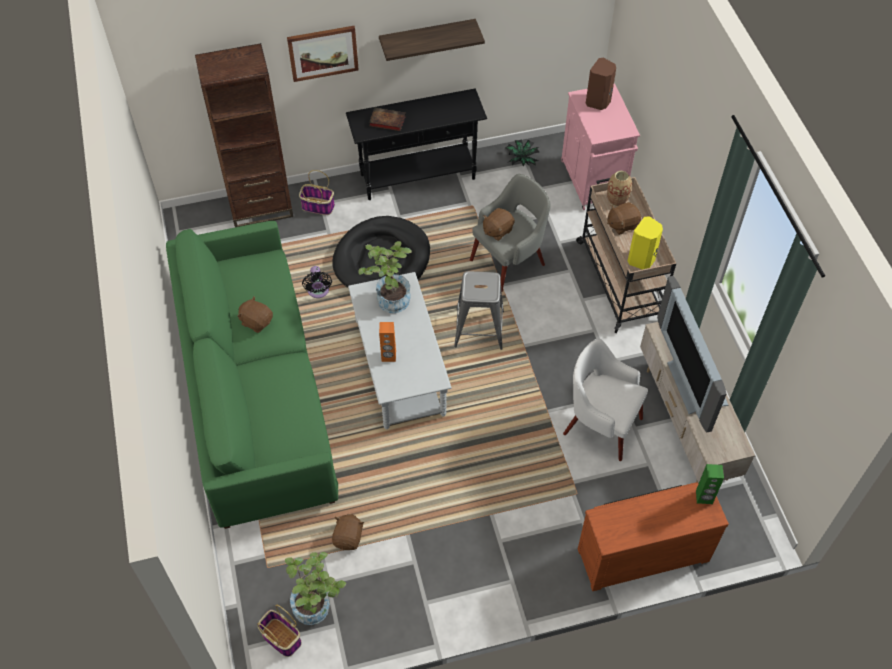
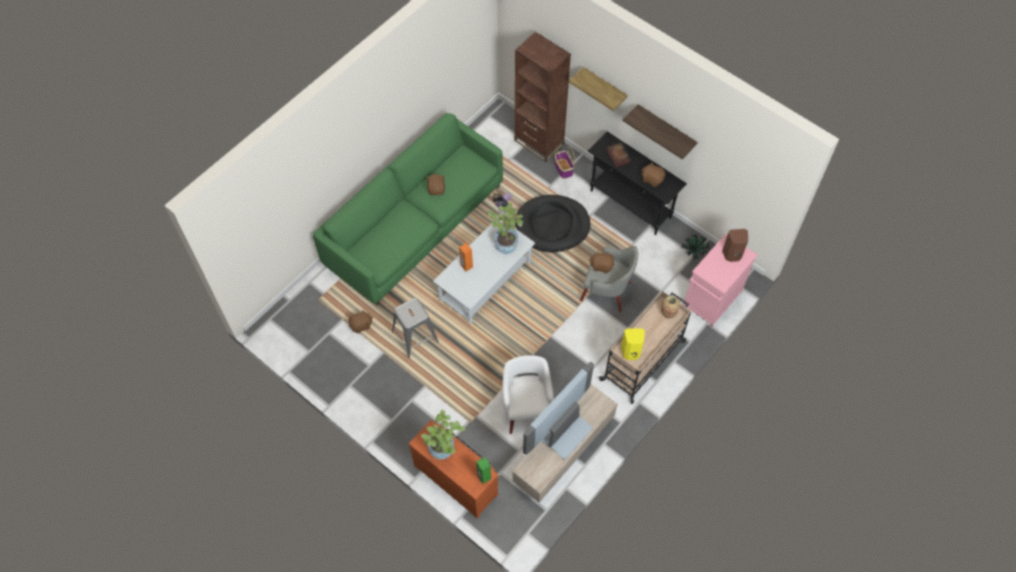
camera: 55 degrees right, 5 degrees up
(280, 637) = (285, 331): basket -> none
(317, 606) = (312, 336): potted plant -> potted plant (444, 450)
(323, 52) = (604, 87): picture -> shelf
(479, 328) = (544, 305): grey stool -> grey stool (415, 337)
(622, 224) = (650, 326): brown plush toy -> brown plush toy (652, 179)

